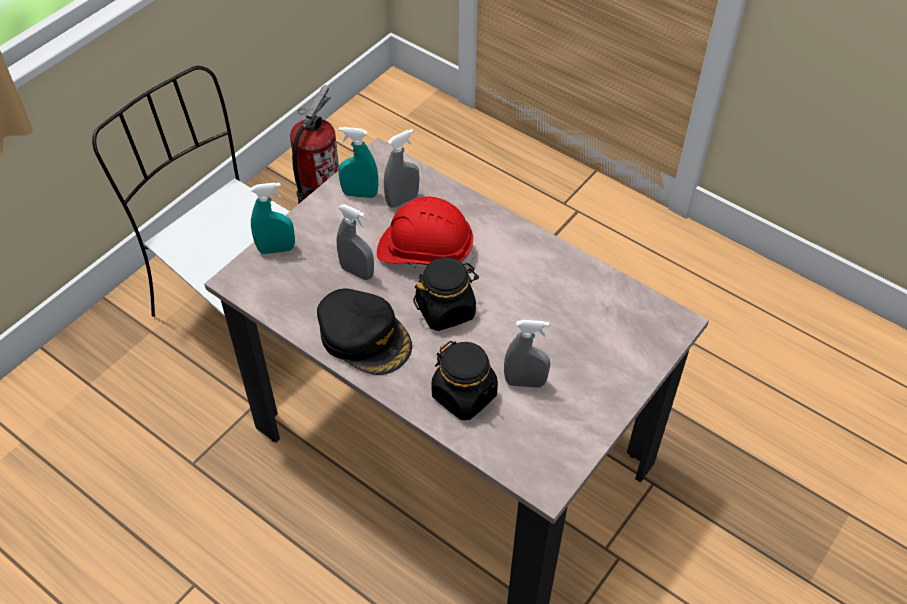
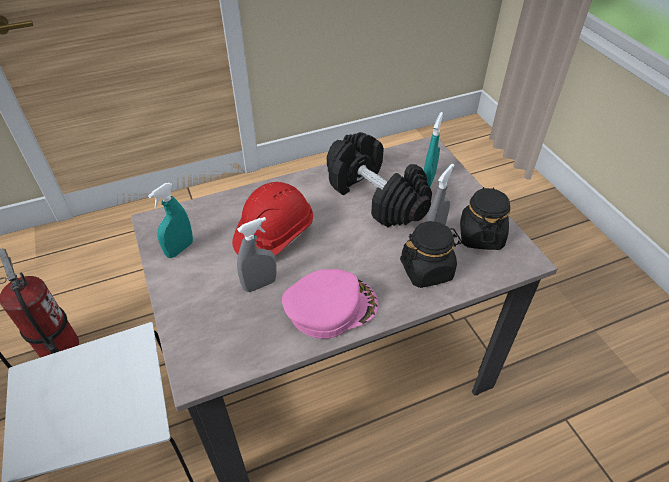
camera: 60 degrees left, 5 degrees down
(276, 249) = (186, 330): turquoise spray bottle -> turquoise spray bottle (428, 180)
(365, 336) = (330, 307): black cap -> pink cap
(402, 200) = (211, 227): grey spray bottle -> none
(446, 310) = (339, 247): black jar -> black jar (480, 236)
(546, 308) = (376, 196): none -> black dumbbell

